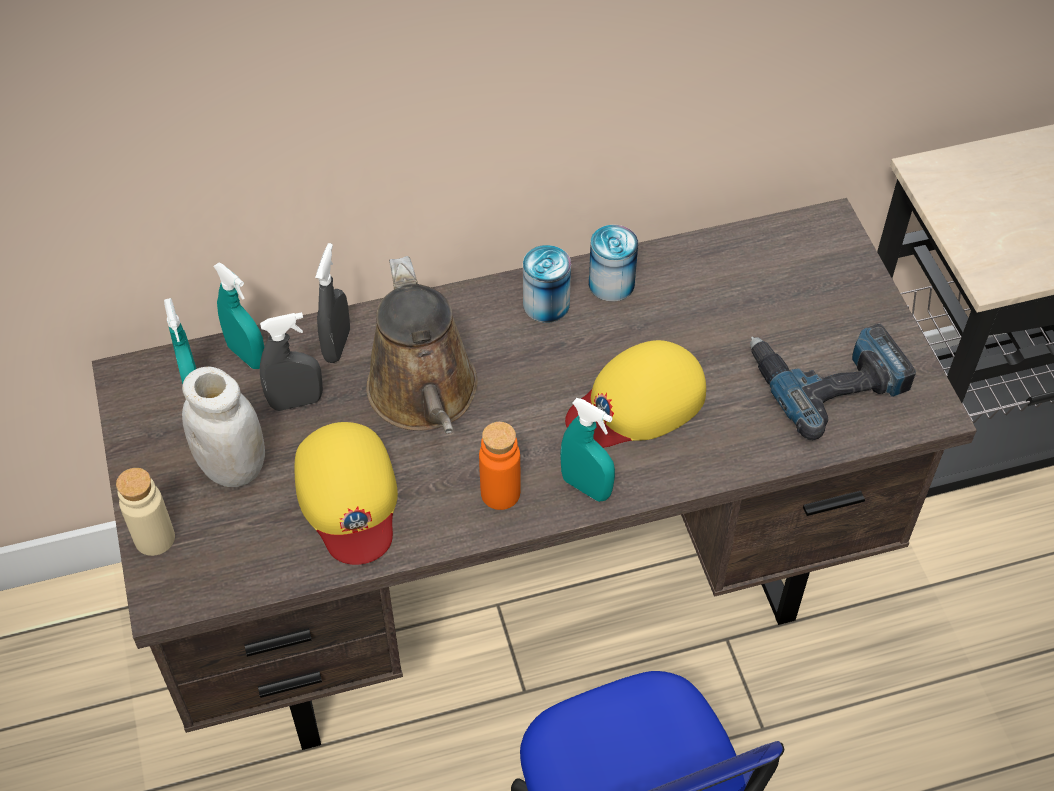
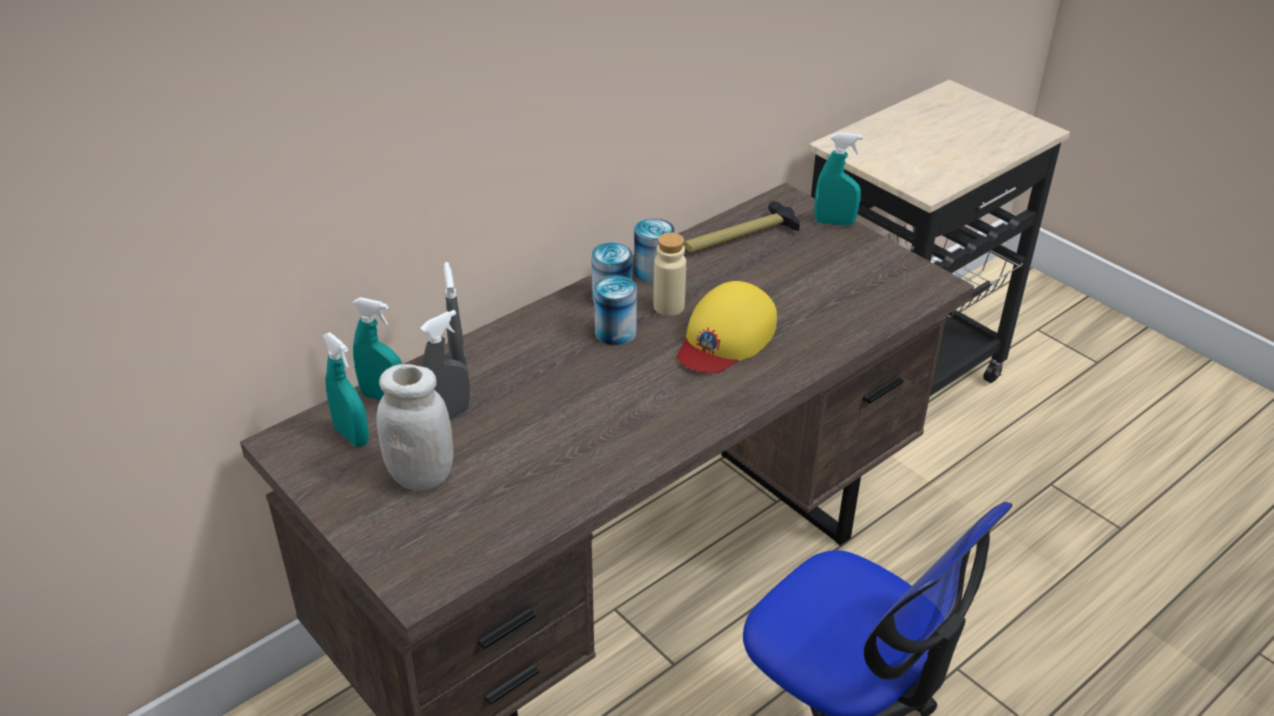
camera: 25 degrees left, 15 degrees down
(154, 538) = (381, 548): beige bottle -> beige bottle (669, 306)
(348, 497) = (537, 465): yellow cap -> none
(425, 396) = (555, 381): brown watering can -> none
(500, 493) = (661, 424): orange bottle -> none
(522, 354) = (615, 332): none -> can
(586, 487) = (725, 400): turquoise spray bottle -> turquoise spray bottle (834, 222)
(739, 266) = (740, 238): none -> hammer
(827, 378) = (852, 285): power drill -> none

